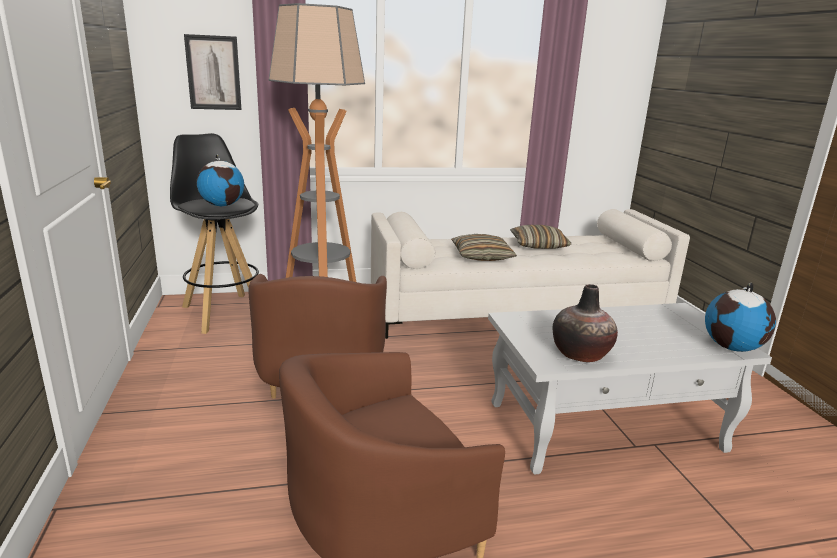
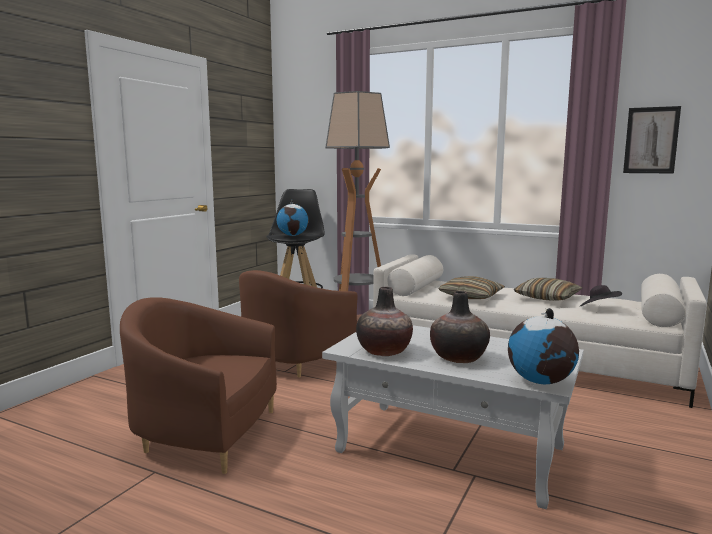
camera: 40 degrees right, 10 degrees down
(213, 73) = (316, 148): picture -> picture (651, 140)
(594, 250) = (599, 308): none -> black hat
(641, 341) = (458, 357): none -> vase

